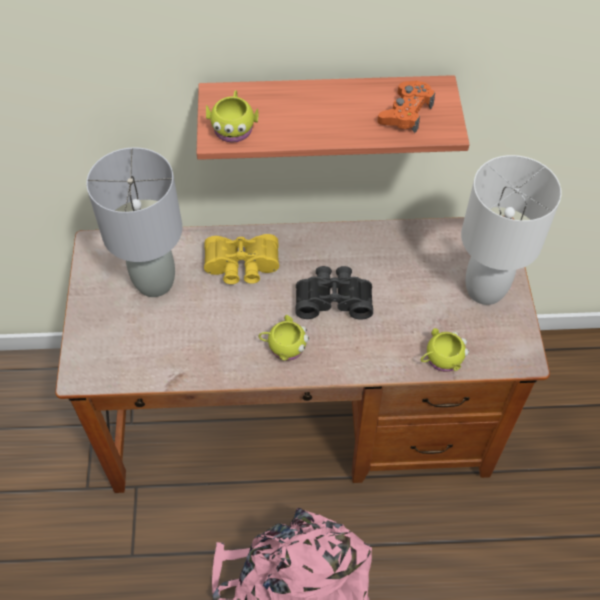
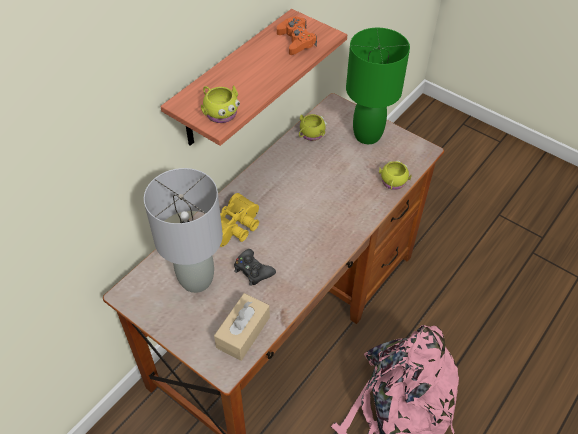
camera: 50 degrees left, 5 degrees down
(130, 360) = (243, 332): none -> beige tissue box
(205, 318) = (253, 271): none -> black game controller
(284, 347) = (314, 246): yellow mug -> yellow mug (310, 134)
(333, 298) = (305, 201): black binoculars -> none
(486, 290) = (368, 135): white table lamp -> green table lamp

